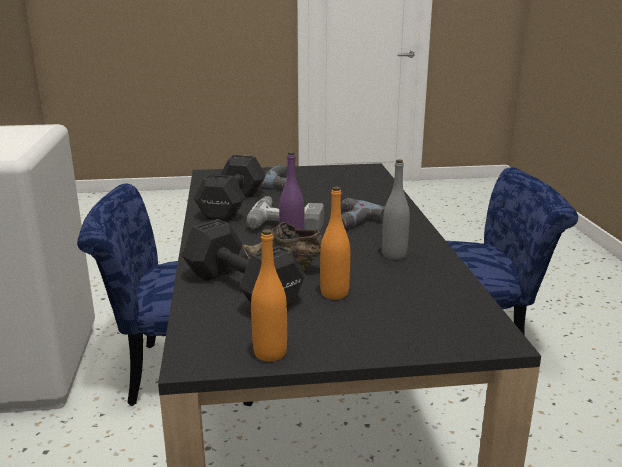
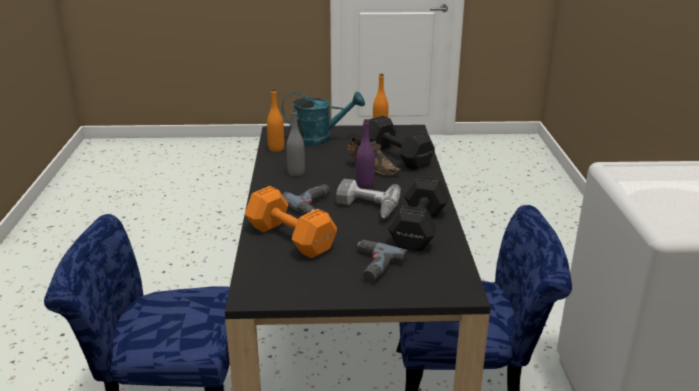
camera: 175 degrees left, 5 degrees up
(334, 293) = (344, 152): orange bottle -> orange bottle (276, 149)
(360, 196) = (289, 237): none -> orange dumbbell
(392, 321) = (319, 139): none -> turquoise watering can

